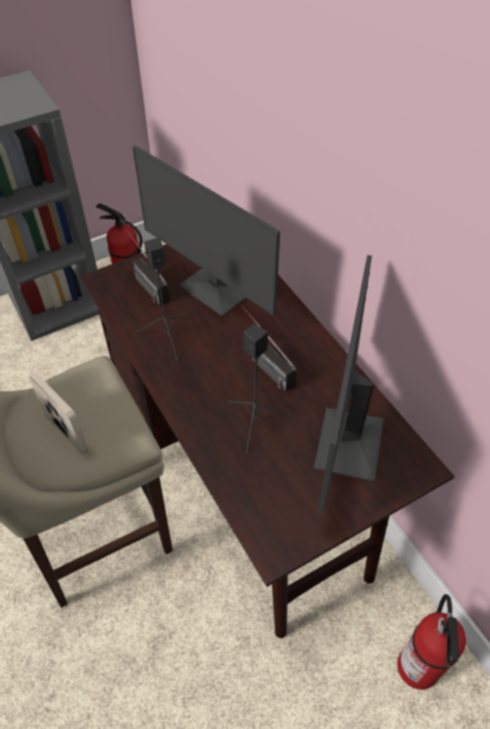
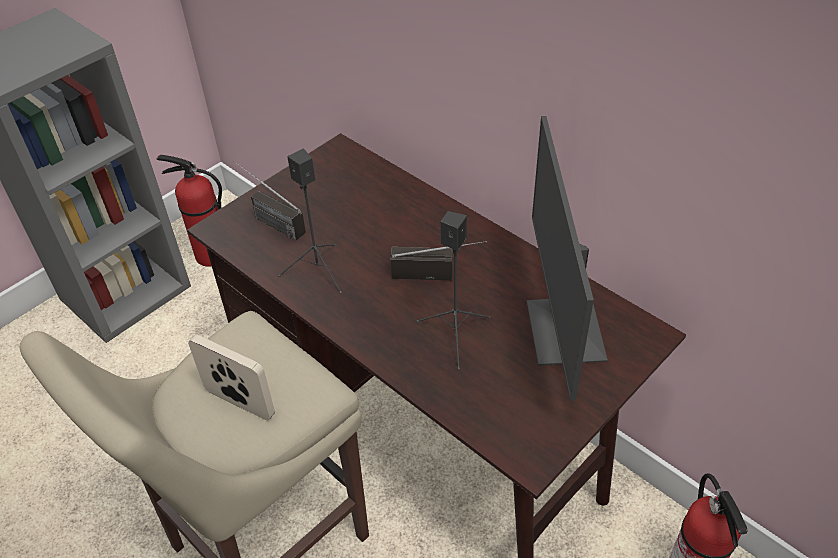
camera: 15 degrees left, 5 degrees down
(216, 289) = (354, 208): monitor -> none
(262, 364) = (438, 274): radio -> radio turned 150 degrees clockwise

